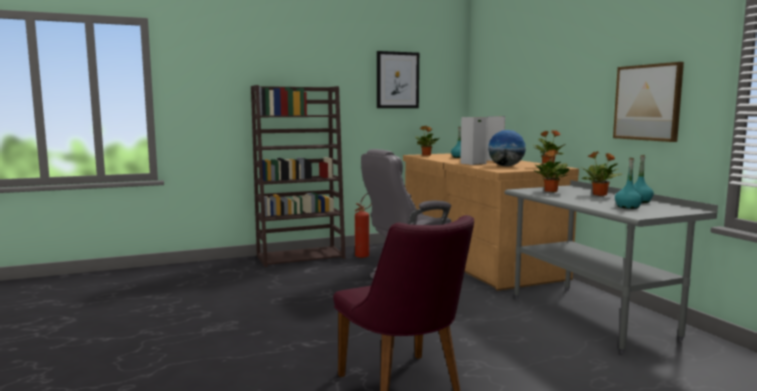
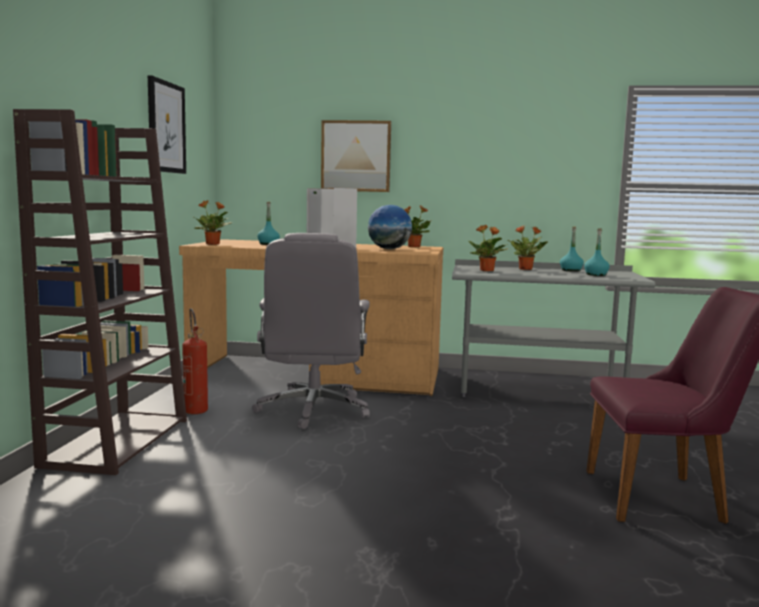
camera: 60 degrees left, 0 degrees up
(647, 102) = (529, 177): picture -> picture (356, 156)

